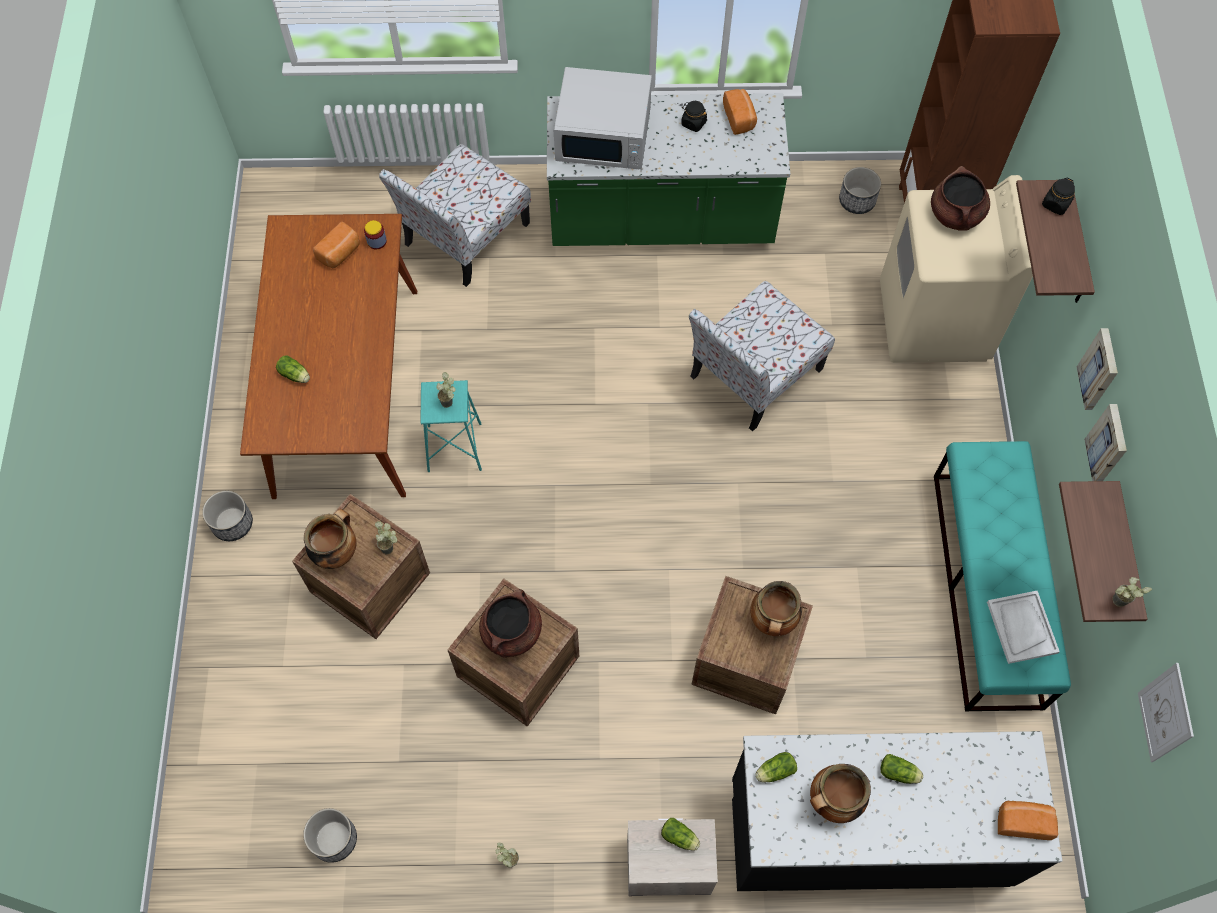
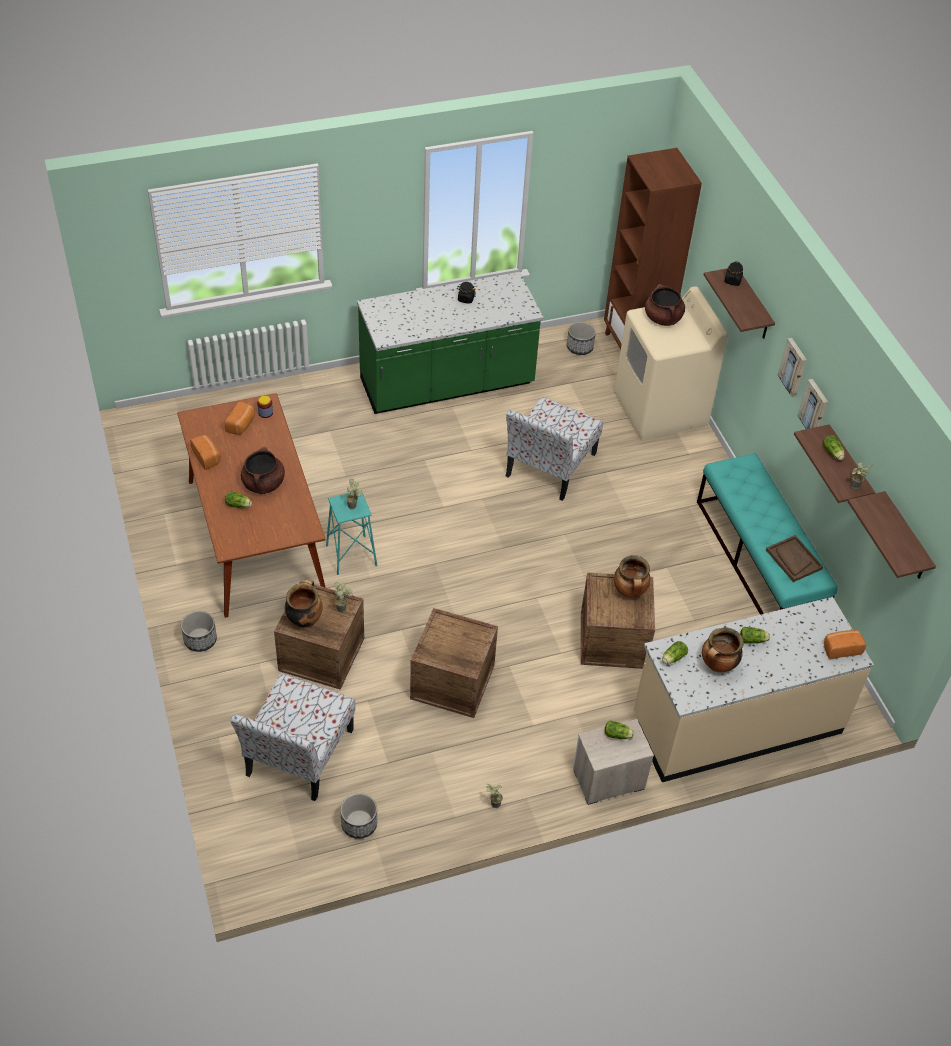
camera: 20 degrees left, 15 degrees down
(464, 236) = (306, 421): chair -> chair (298, 754)
(511, 633) = (452, 640): brown cooking pot -> brown cooking pot (263, 484)
(604, 135) = (407, 316): white microwave -> none
(740, 118) = (496, 290): bread -> bread (207, 457)
(867, 831) = (736, 724): black counter -> beige counter
(1021, 627) = (793, 559): white tray -> brown tray
(1106, 535) = (833, 453): none -> lettuce
(1165, 713) = (905, 539): picture -> shelf

